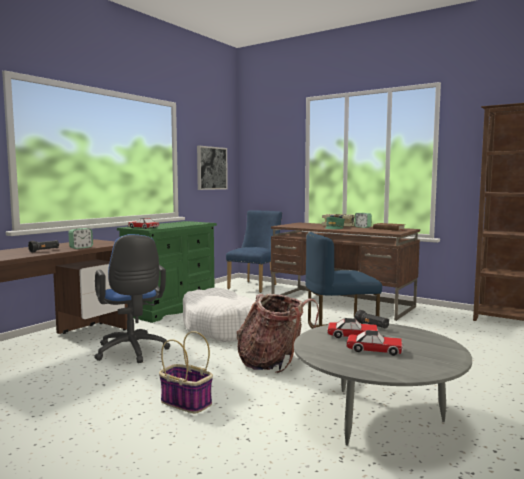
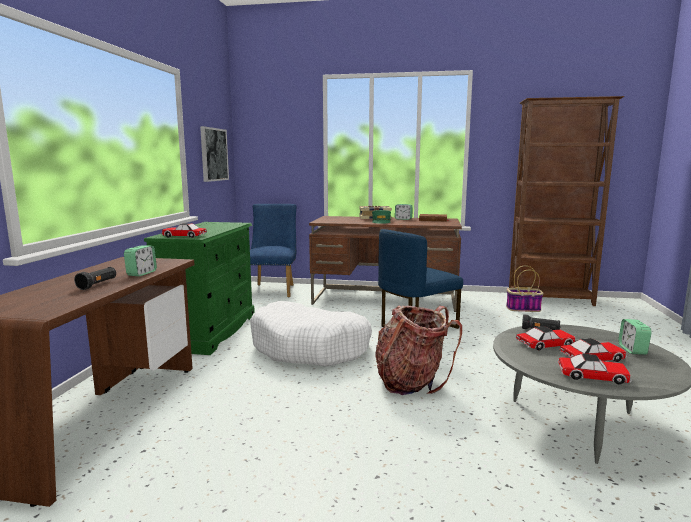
camera: 25 degrees left, 5 degrees up
(132, 352) = (235, 401): blue office chair -> none
(185, 402) = (386, 457): basket -> basket (523, 309)
(345, 360) = (593, 376): none -> toy car
(430, 351) = (632, 350): none -> alarm clock

